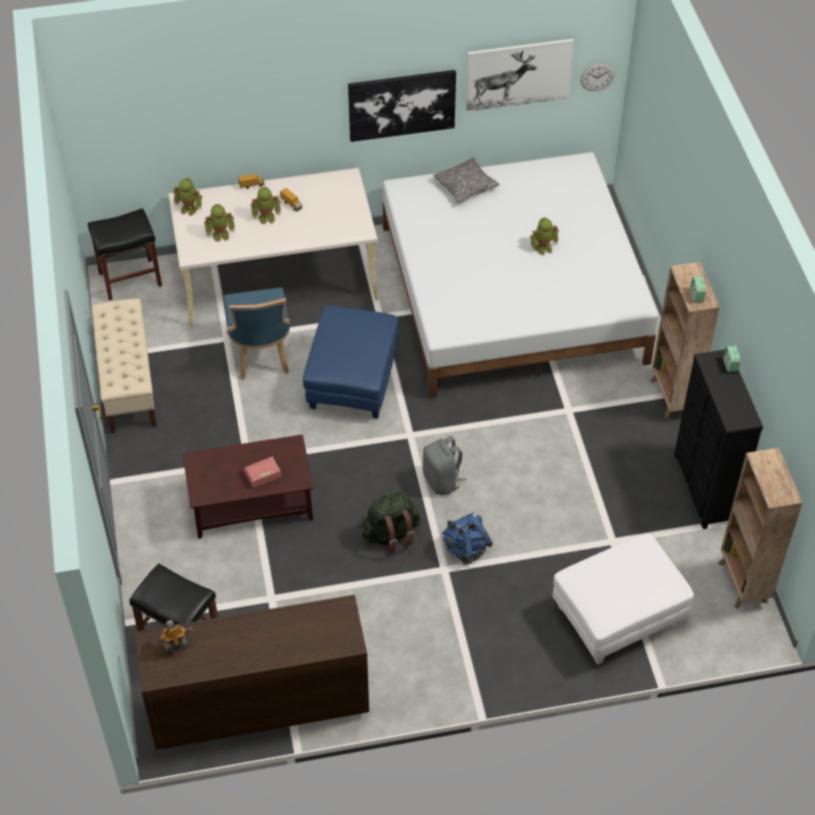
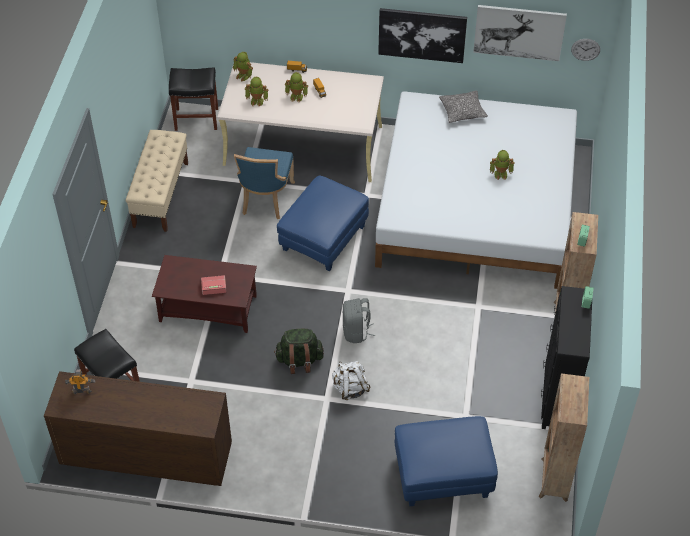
camera: 20 degrees right, 0 degrees up
(465, 549) = (350, 388): blue backpack -> white backpack
(618, 617) = (442, 475): white ottoman -> blue ottoman

